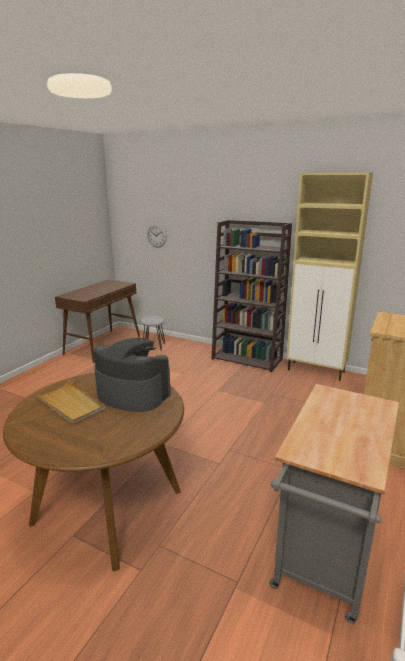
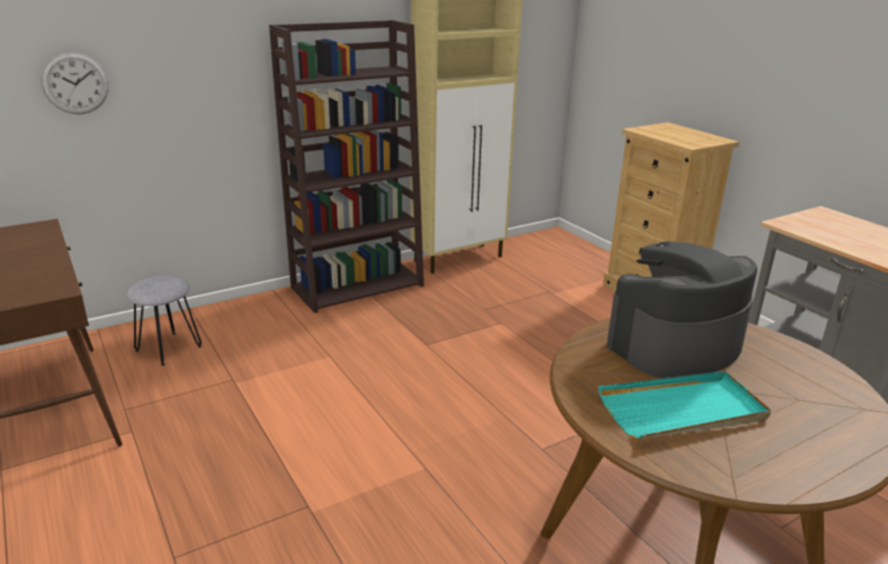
camera: 60 degrees left, 5 degrees up
(70, 404) = (683, 410): beige tray -> turquoise tray

